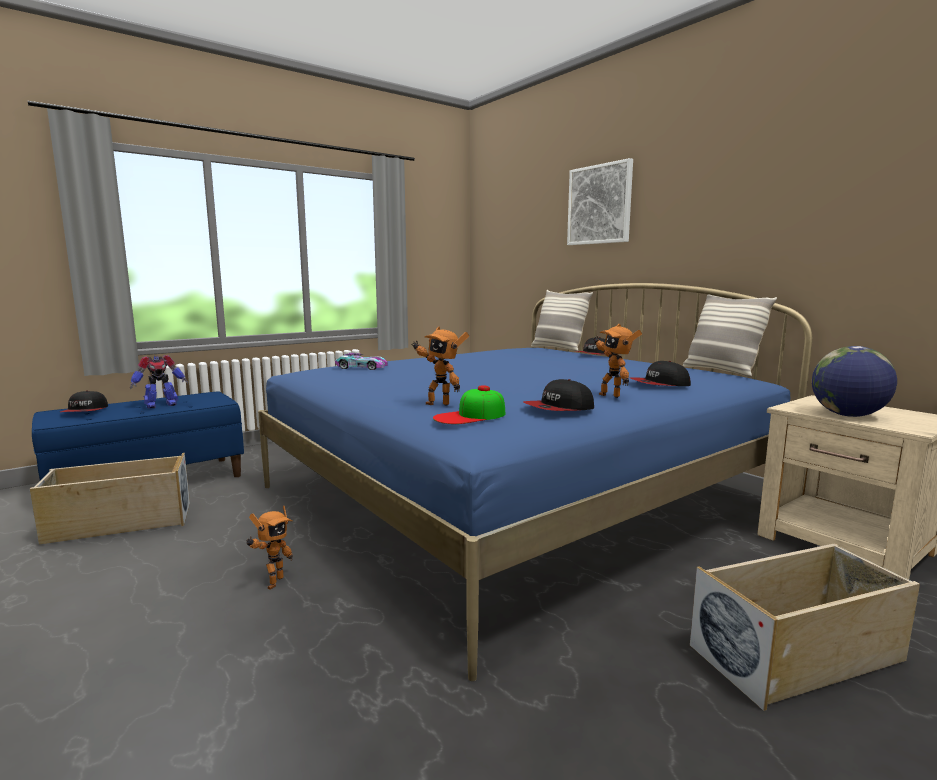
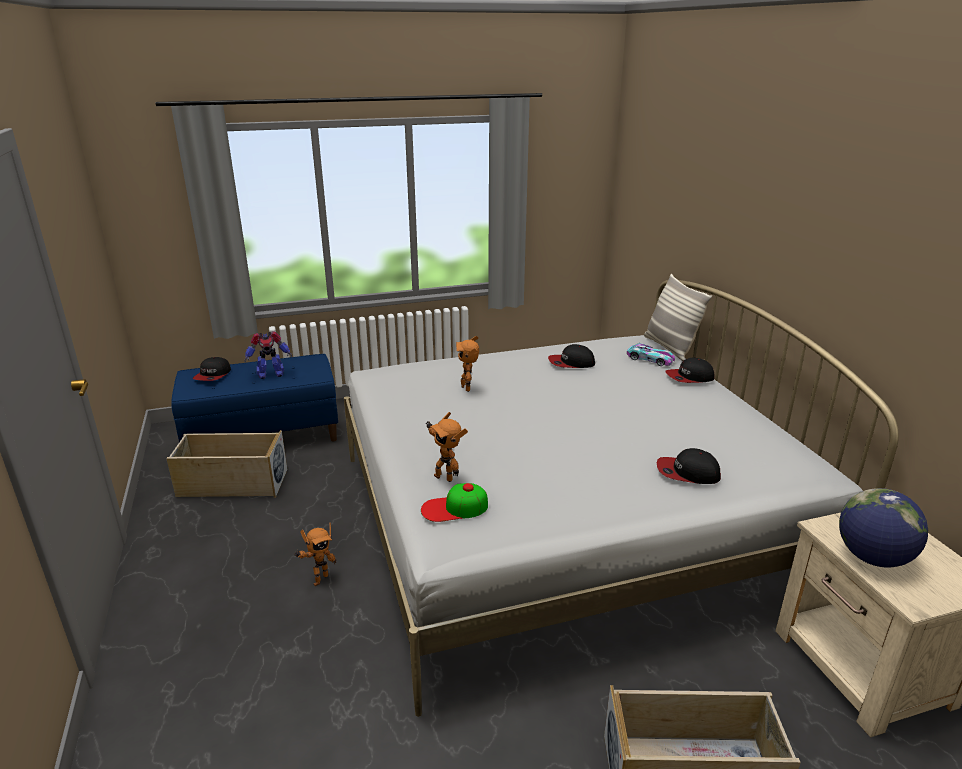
camera: 20 degrees right, 15 degrees up
(361, 367) = (429, 378): toy car -> toy car (650, 359)
(515, 497) = (564, 522): blue bed -> white bed
(559, 408) = (541, 509): cap -> cap (571, 363)
(599, 204) = (734, 193): picture -> none
(611, 395) = (614, 489): toy robot -> toy robot (467, 388)
(721, 371) = (803, 444): pillow -> none

